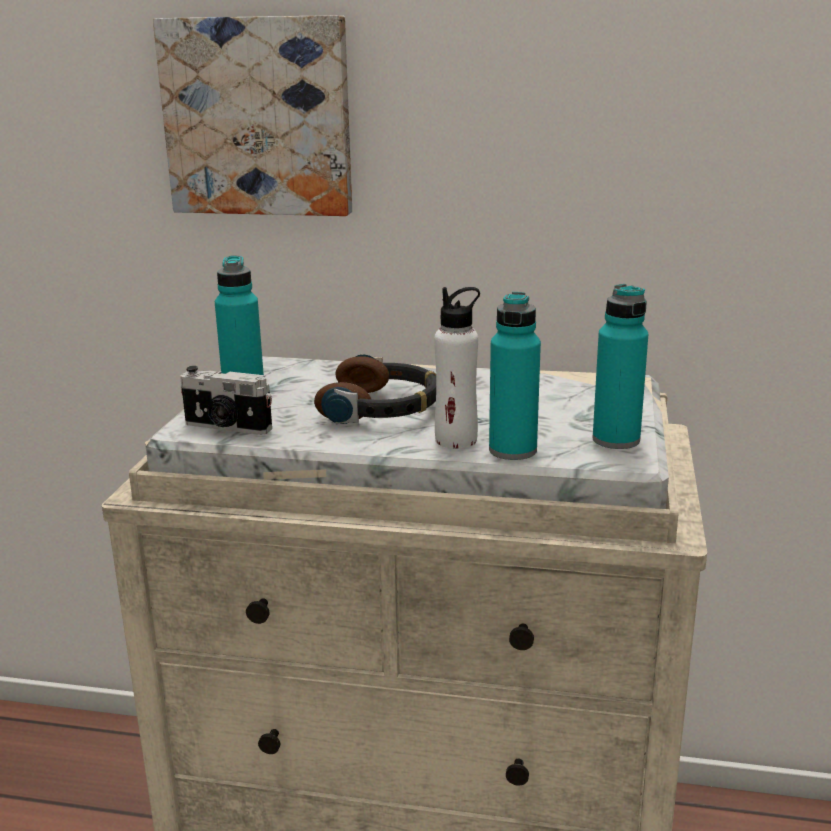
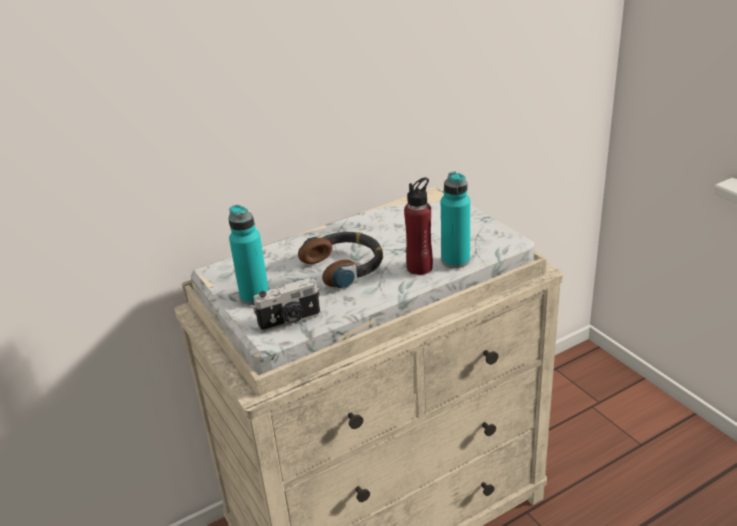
camera: 40 degrees left, 10 degrees up
(259, 117) = (171, 96): picture -> none
(456, 440) = (419, 267): white bottle -> red bottle
(616, 440) = (487, 232): turquoise bottle -> none

